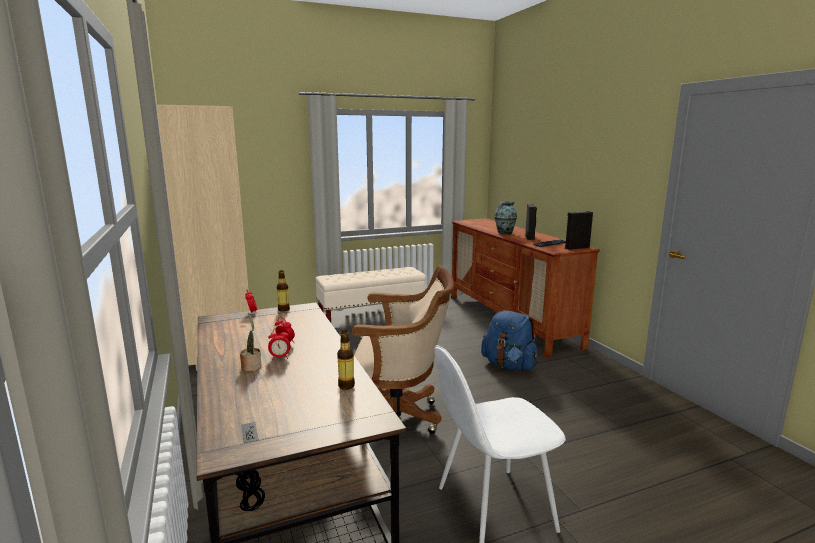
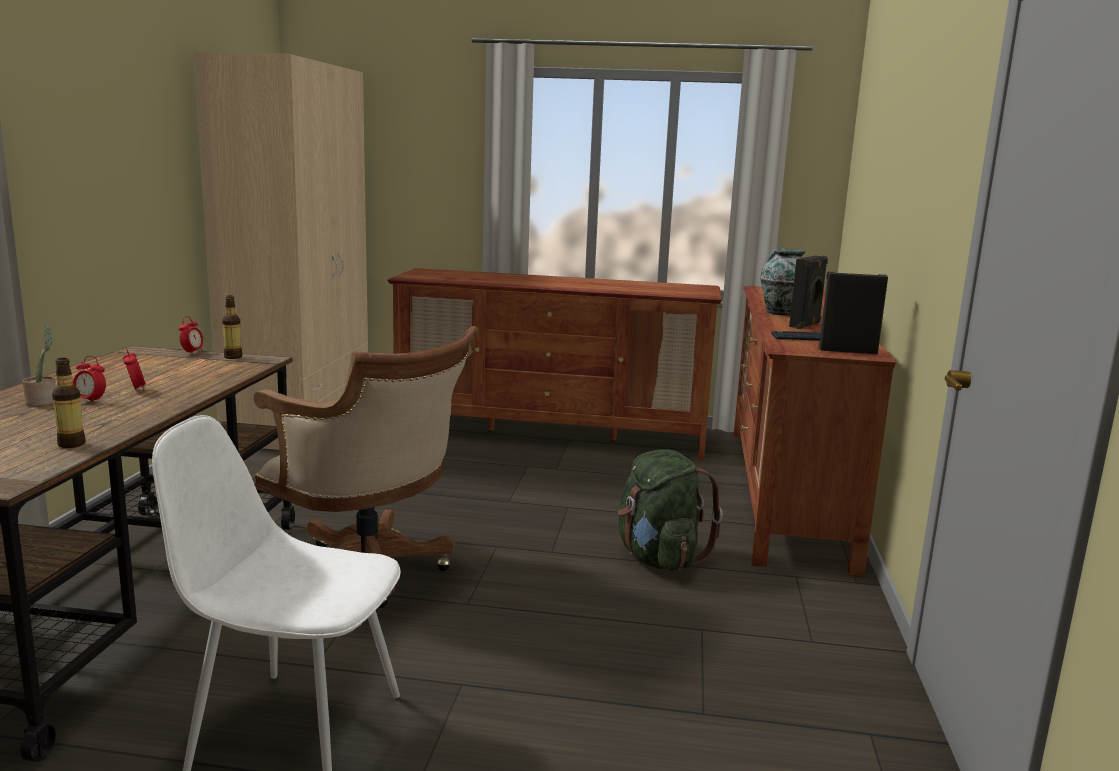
camera: 30 degrees right, 0 degrees up
(372, 318) = (551, 436): beige bench -> brown dresser
(509, 366) = (659, 558): blue backpack -> green backpack

